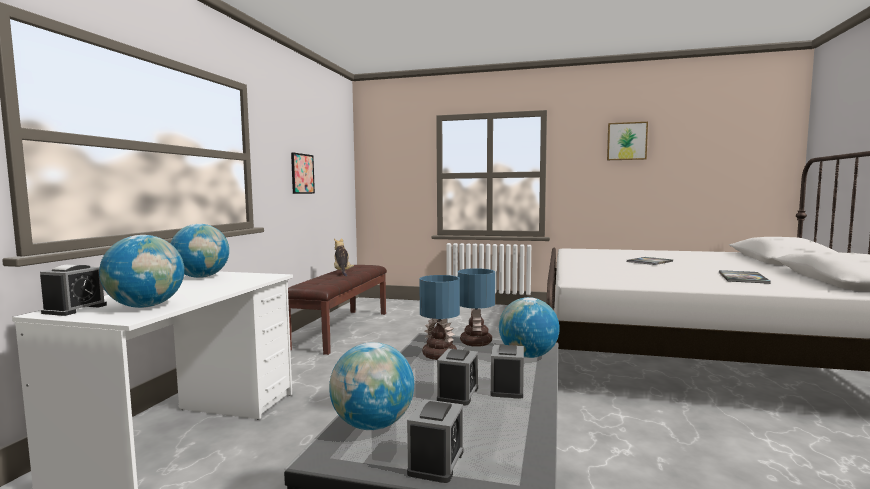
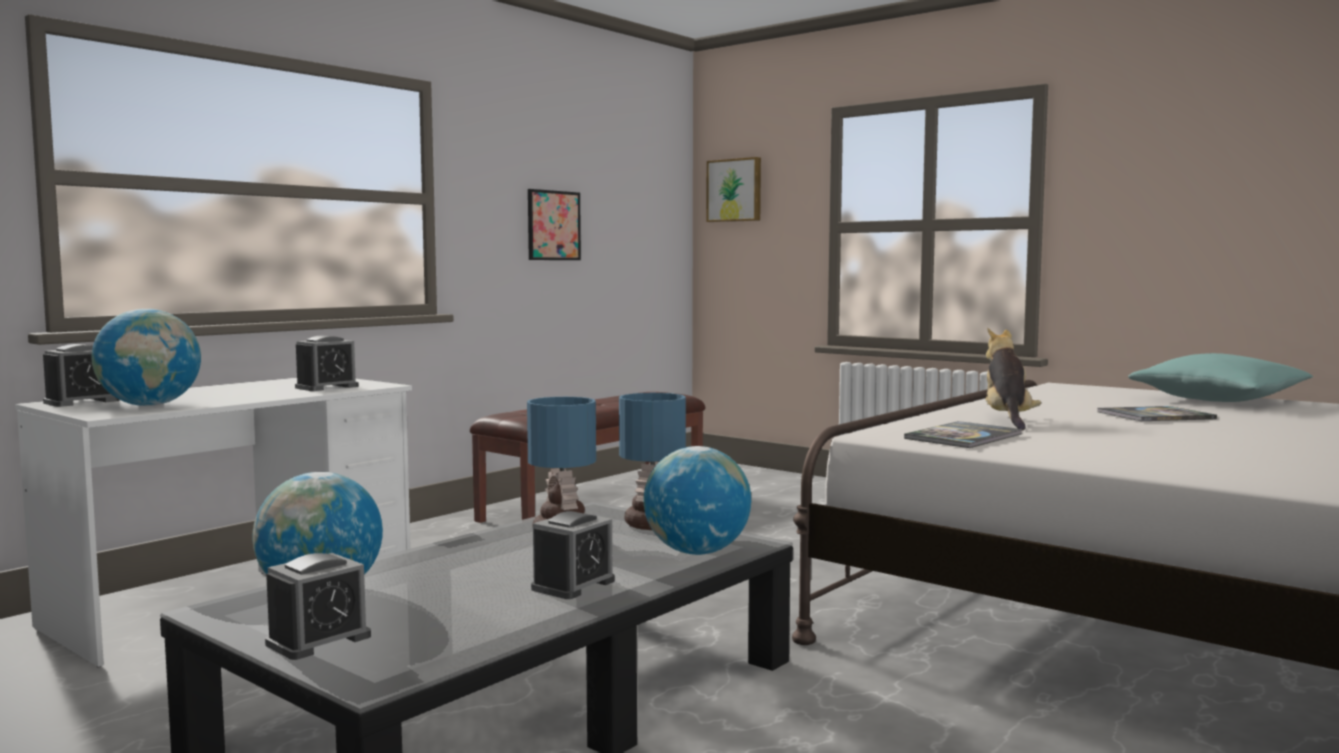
camera: 25 degrees right, 0 degrees up
(201, 277) = (293, 380): globe -> none
(342, 272) = (605, 401): plush toy -> plush toy (1007, 420)
(458, 394) = (490, 580): alarm clock -> alarm clock (327, 387)
(626, 141) = (1225, 145): picture -> picture (735, 190)
(647, 252) = (1218, 401): none -> turquoise pillow
(743, 278) = (1268, 457): book -> book (963, 437)

